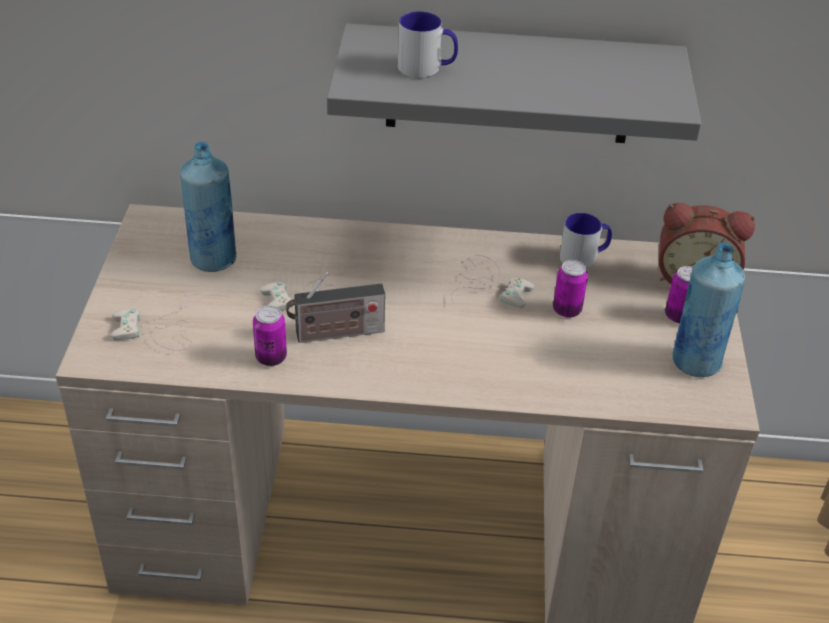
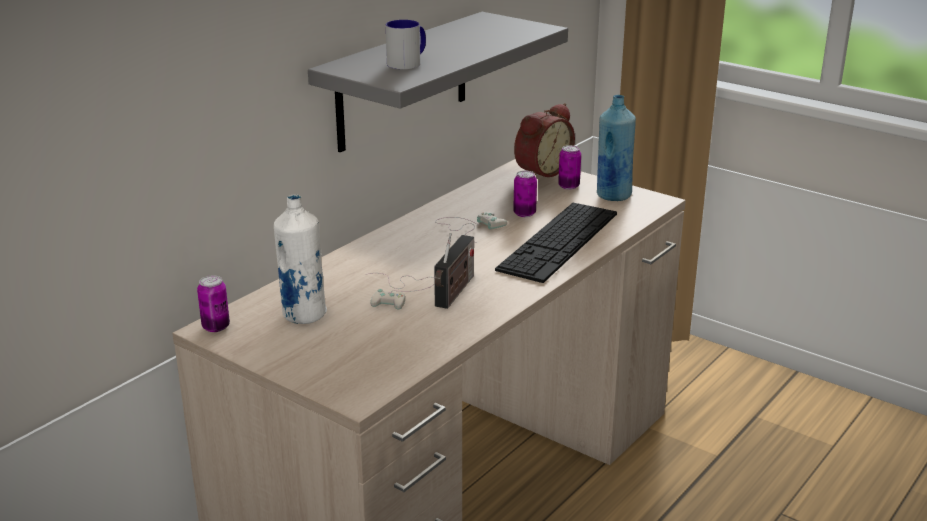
camera: 55 degrees left, 15 degrees down
(158, 330) = (361, 360): white game controller -> none
(213, 259) = (304, 315): blue bottle -> white bottle
(271, 358) = (451, 323): can -> can (216, 327)
(525, 363) = (559, 241): none -> keyboard
(584, 257) = (480, 192): mug -> none

